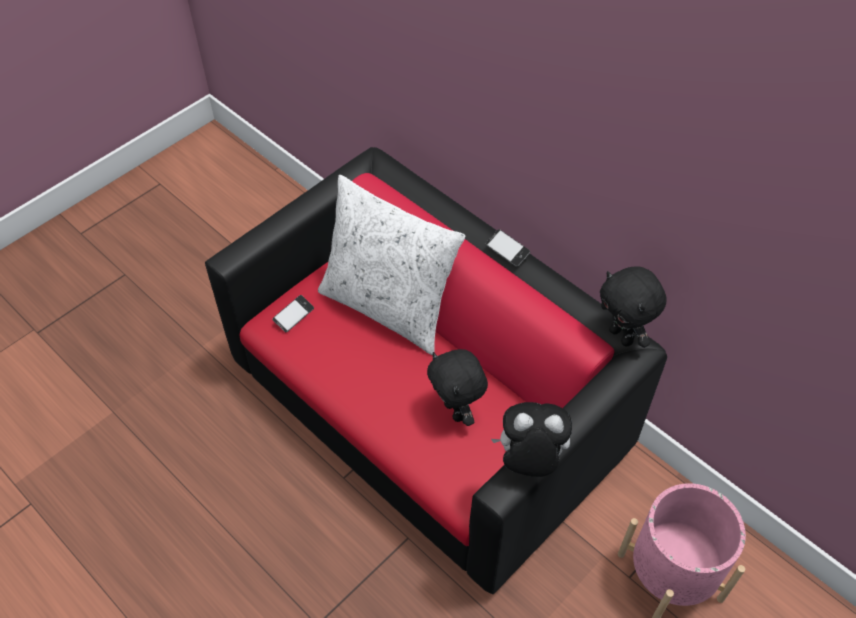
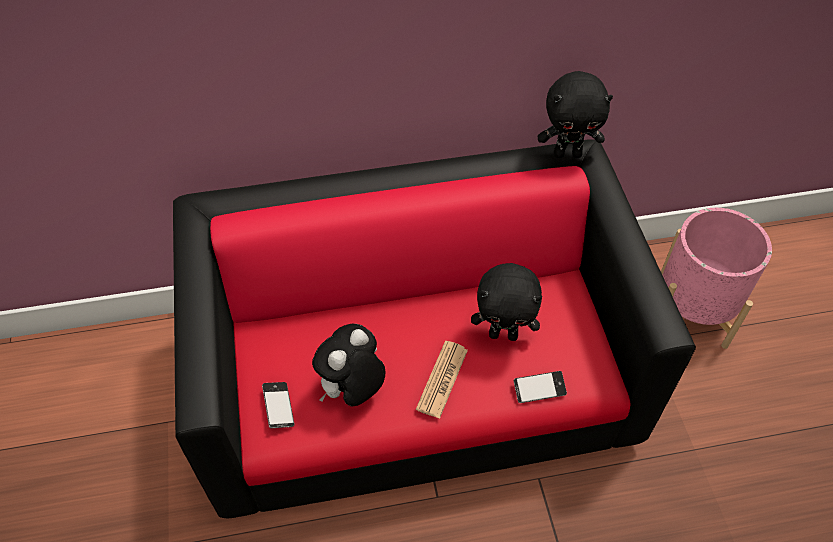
camera: 55 degrees left, 0 degrees up
(385, 394) = (442, 379): none -> newspaper
(388, 306) = (341, 318): white pillow -> none
(507, 250) = (413, 170): phone -> phone (539, 389)
(529, 461) = (652, 289): plush toy -> plush toy (352, 390)

